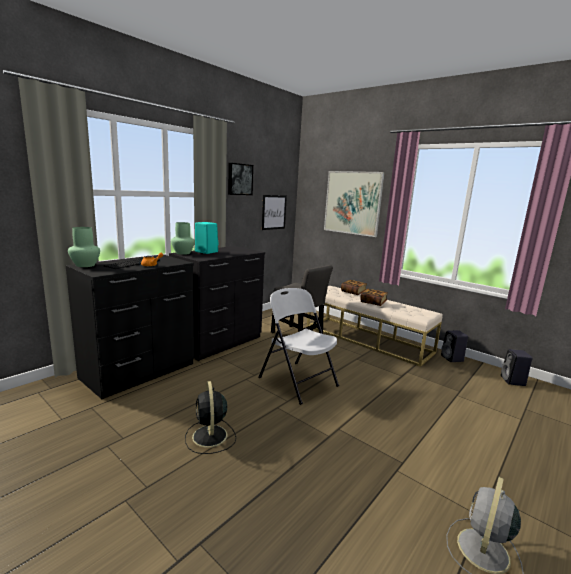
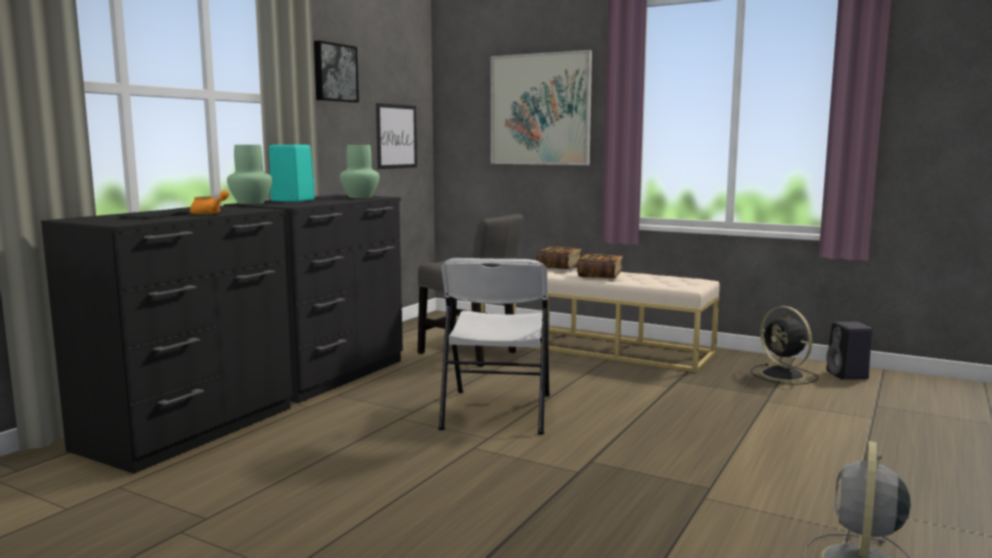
camera: 10 degrees left, 5 degrees down
(85, 265) = (81, 218): green vase -> green vase (359, 197)
(210, 437) = (370, 497): black fan -> black fan (784, 375)
(298, 381) = (497, 412): white chair -> white chair turned 120 degrees counterclockwise
(452, 359) = (745, 358): black speaker -> none

